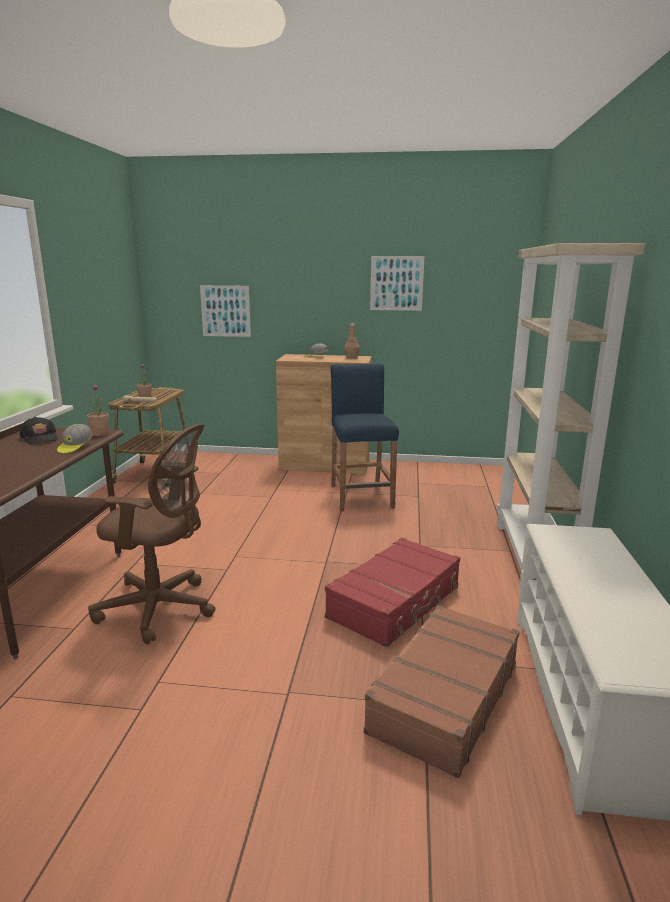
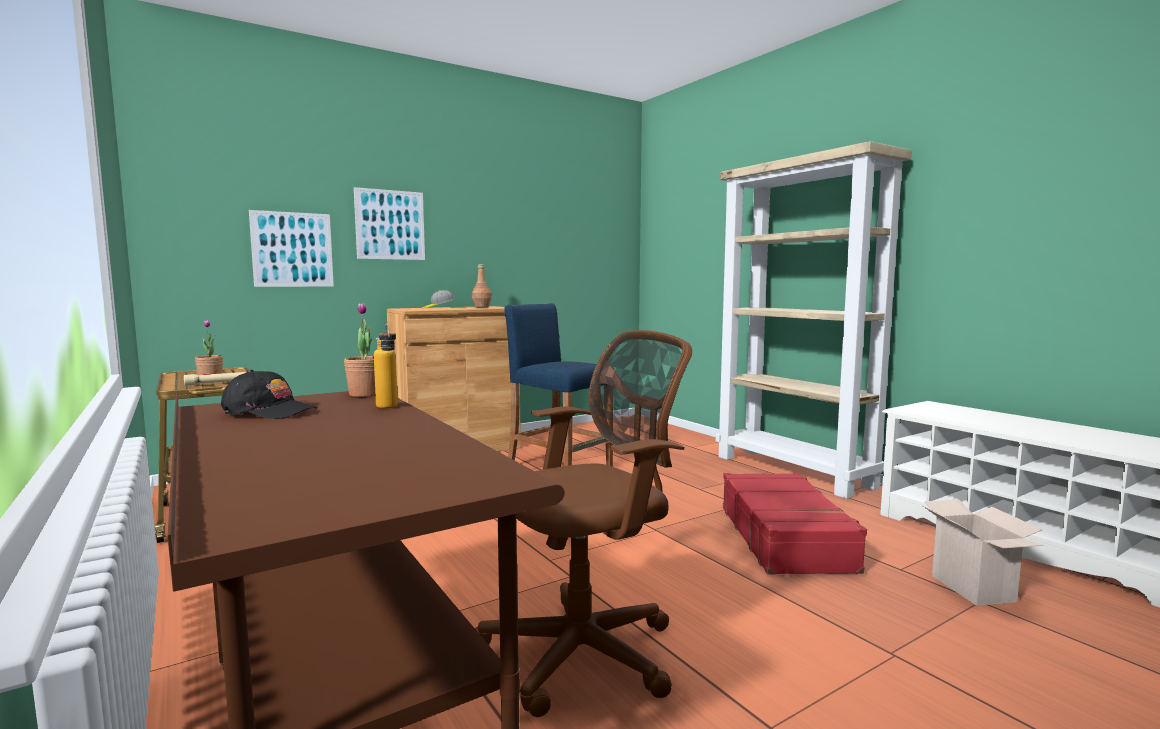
camera: 40 degrees left, 10 degrees down
(75, 447) = (388, 408): cap -> bottle
(396, 283) = (516, 220): picture -> picture (390, 225)
(443, 698) = (975, 589): brown suitcase -> cardboard box

